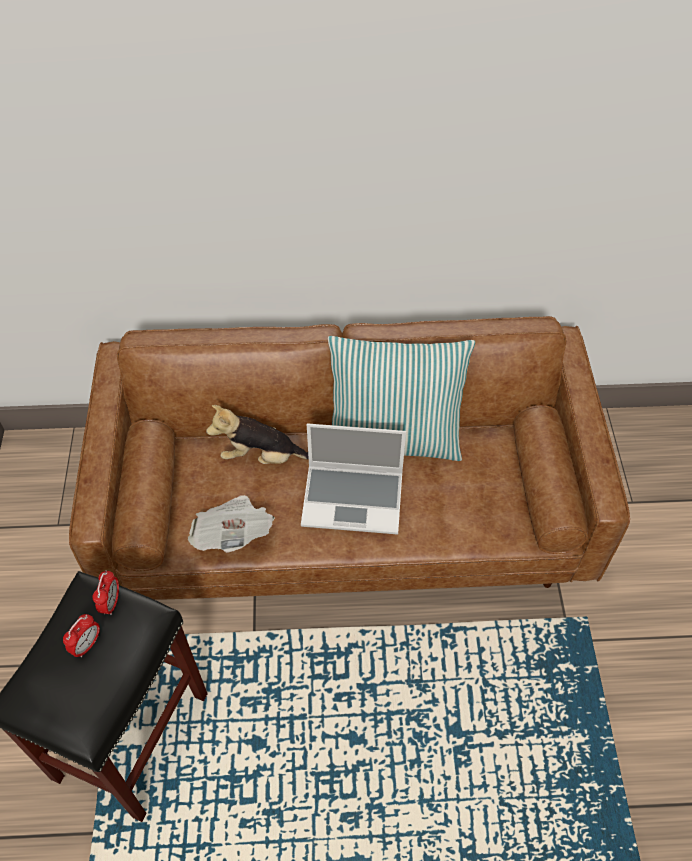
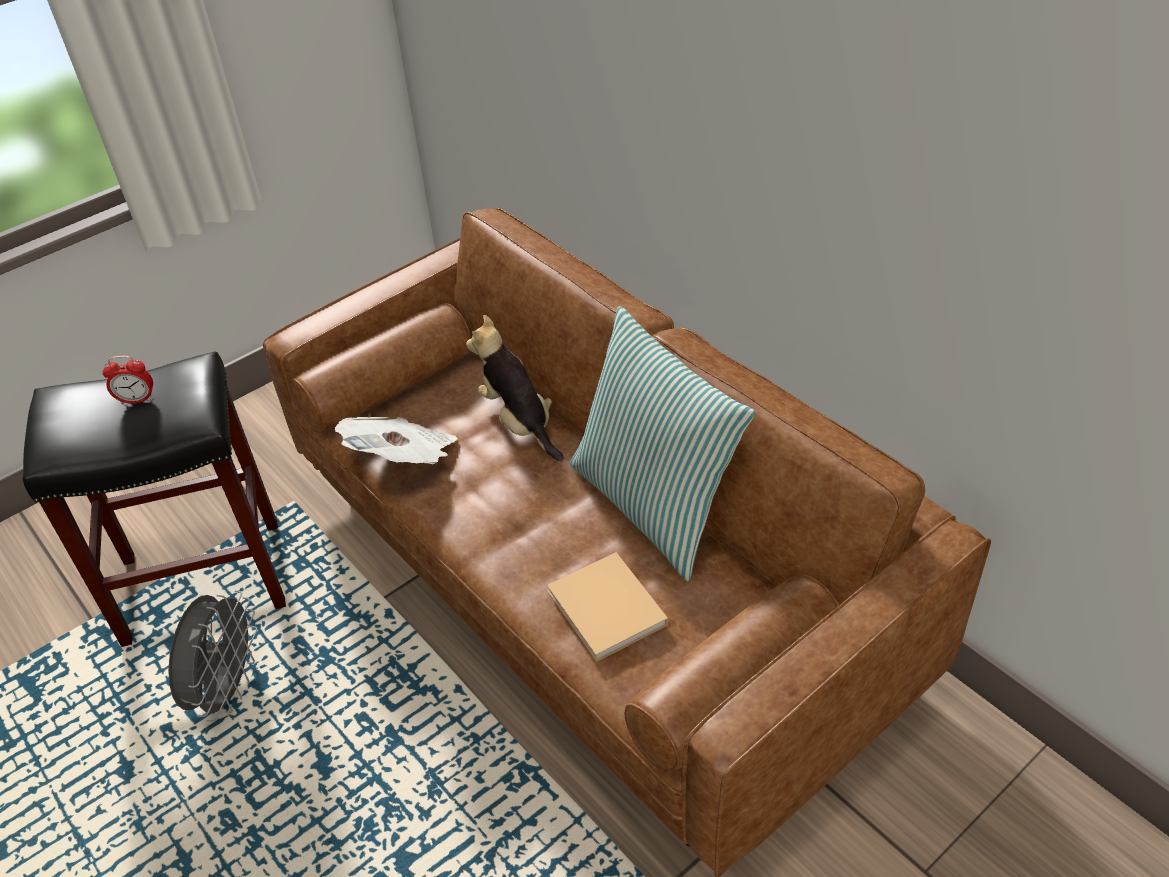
camera: 55 degrees right, 10 degrees down
(111, 603) = (190, 385): alarm clock -> none
(243, 767) = (227, 689): none -> grey fan
(354, 499) = (535, 520): laptop -> none
(451, 508) = (608, 611): none -> beige book

